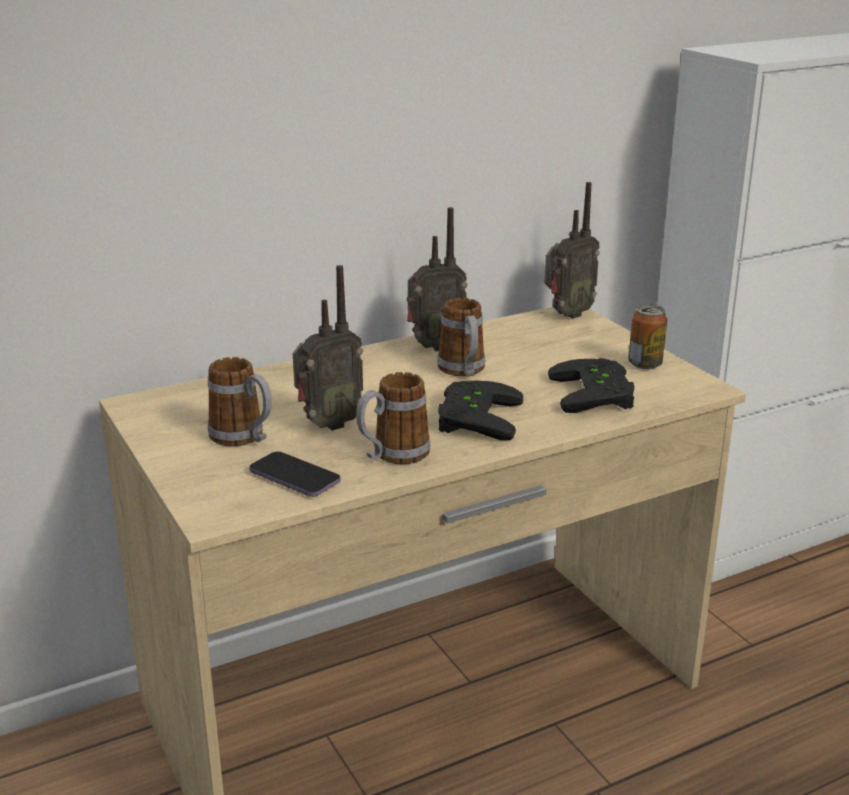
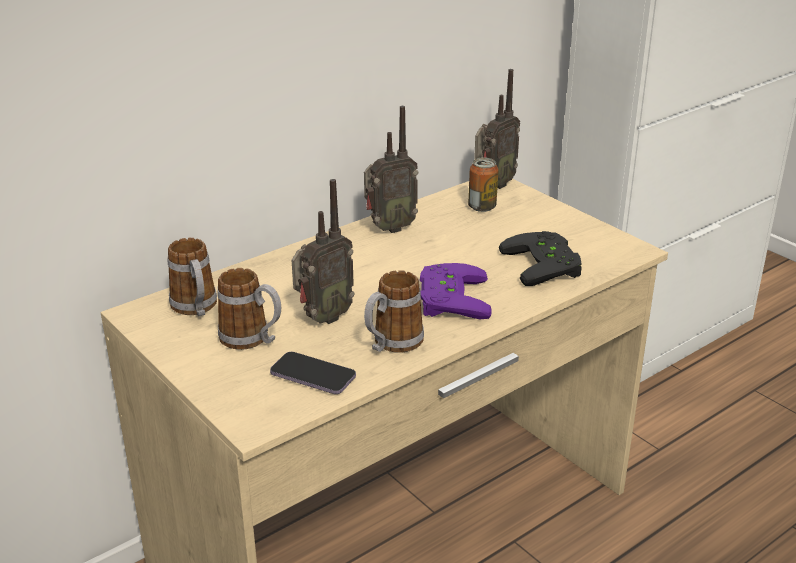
camera: 10 degrees left, 5 degrees up
(464, 371) = (424, 251): mug -> mug (196, 309)
(473, 417) = (448, 298): black game controller -> purple game controller
(645, 364) = (576, 231): can -> can (482, 207)

